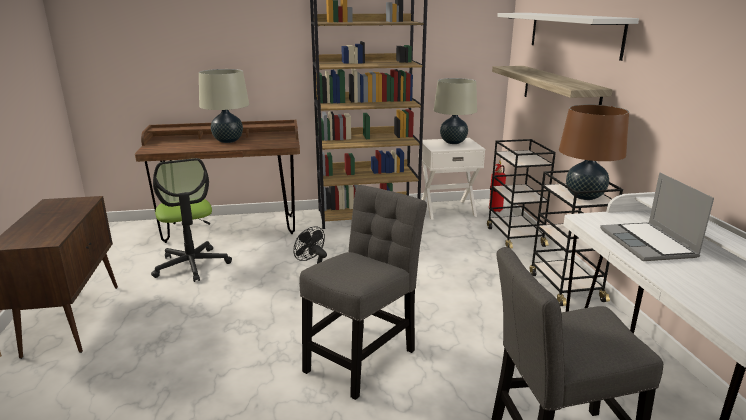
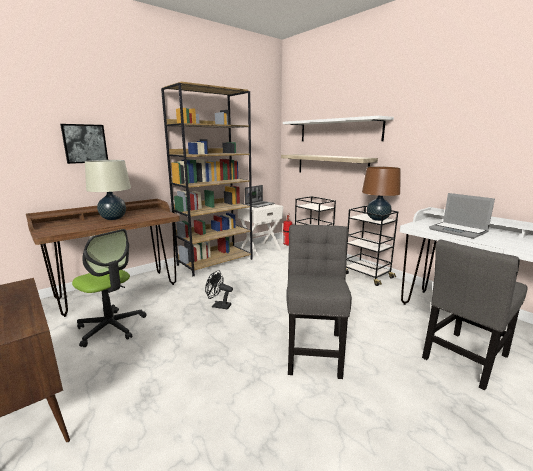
camera: 30 degrees left, 5 degrees down
(213, 47) = (85, 143): none -> picture
(453, 142) = (260, 205): beige table lamp -> laptop

